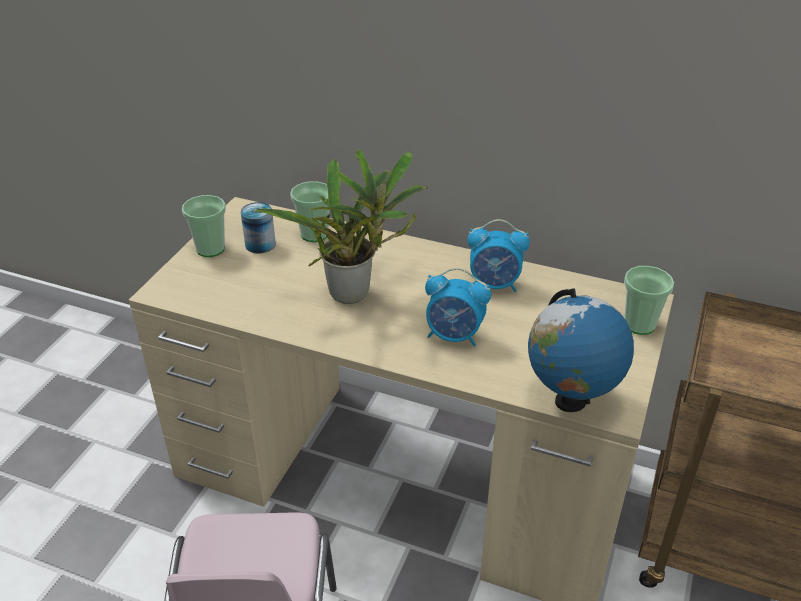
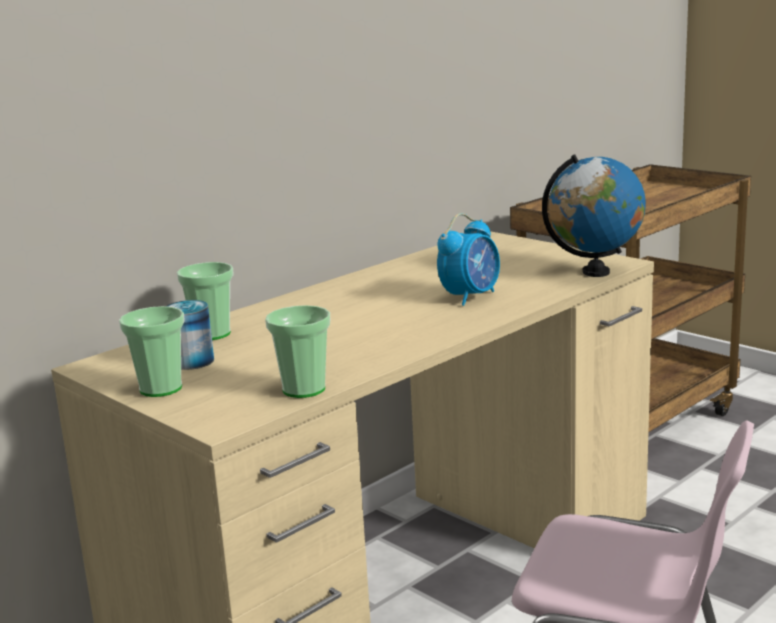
camera: 65 degrees left, 20 degrees down
(355, 293) = (354, 326): potted plant -> none
(494, 285) = (406, 275): alarm clock -> none
(639, 324) = (514, 243): cup -> cup (304, 389)

